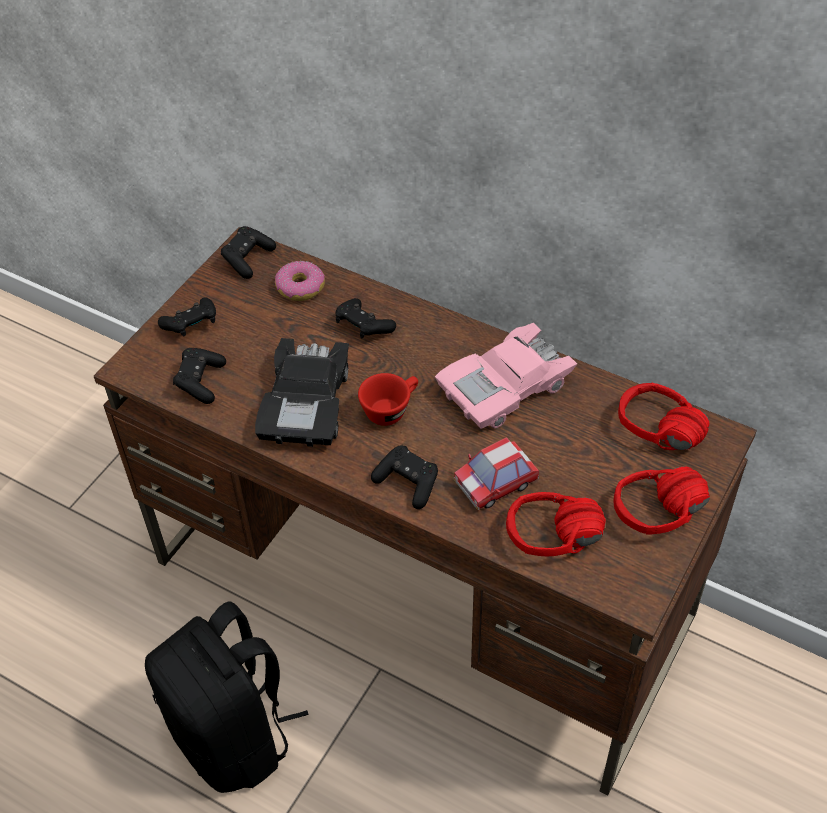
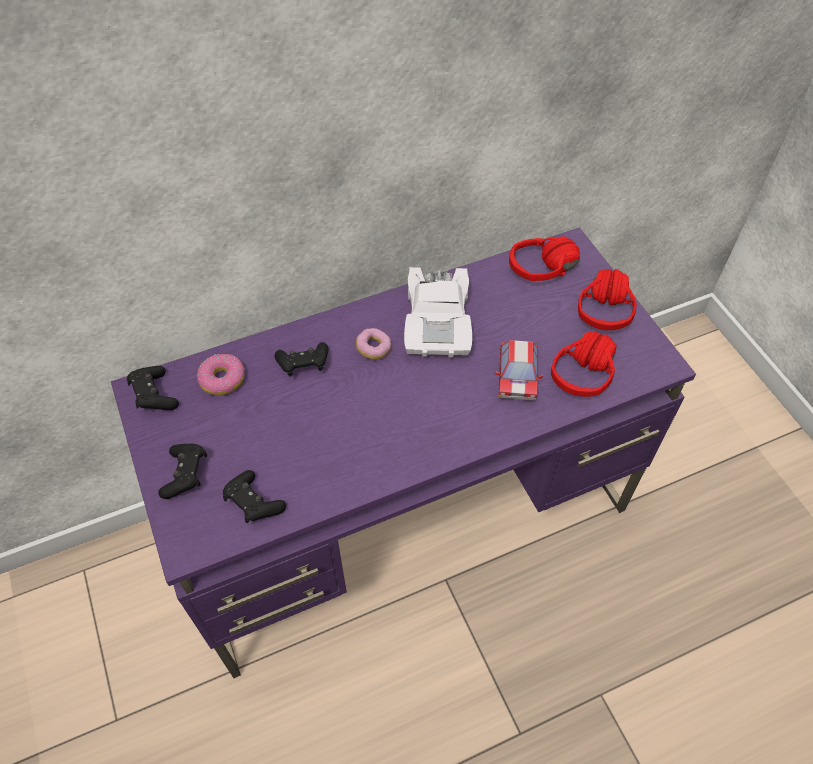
camera: 55 degrees left, 5 degrees up
(234, 736) = (425, 713): black backpack -> none
(306, 404) = (344, 444): black toy car -> none
(390, 409) = (398, 396): red cup -> none
(408, 483) = (474, 427): black game controller -> none
(423, 590) = (407, 513): brown desk -> purple desk
(427, 362) = (373, 349): none -> donut
(505, 387) = (437, 321): pink toy car -> white toy car

